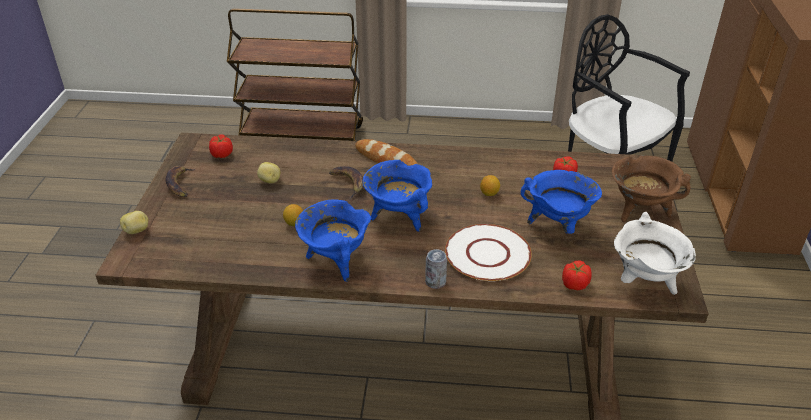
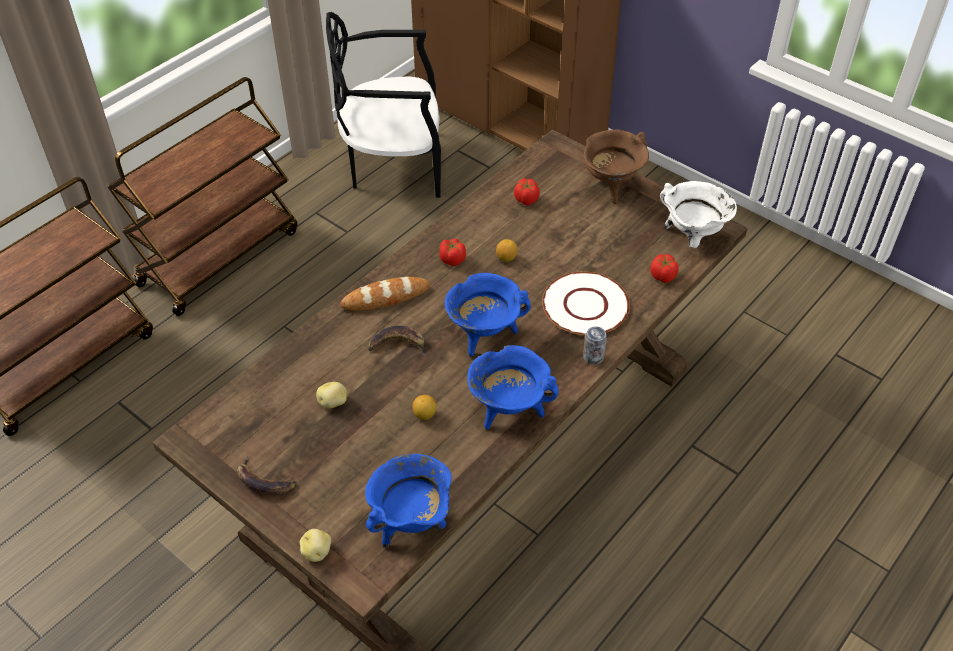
camera: 55 degrees left, 10 degrees up
(222, 154) = (241, 422): tomato -> tomato (452, 259)
(440, 143) = (219, 256): none -> brown cart
(557, 226) = (587, 243): blue cooking pot -> blue cooking pot (411, 523)

